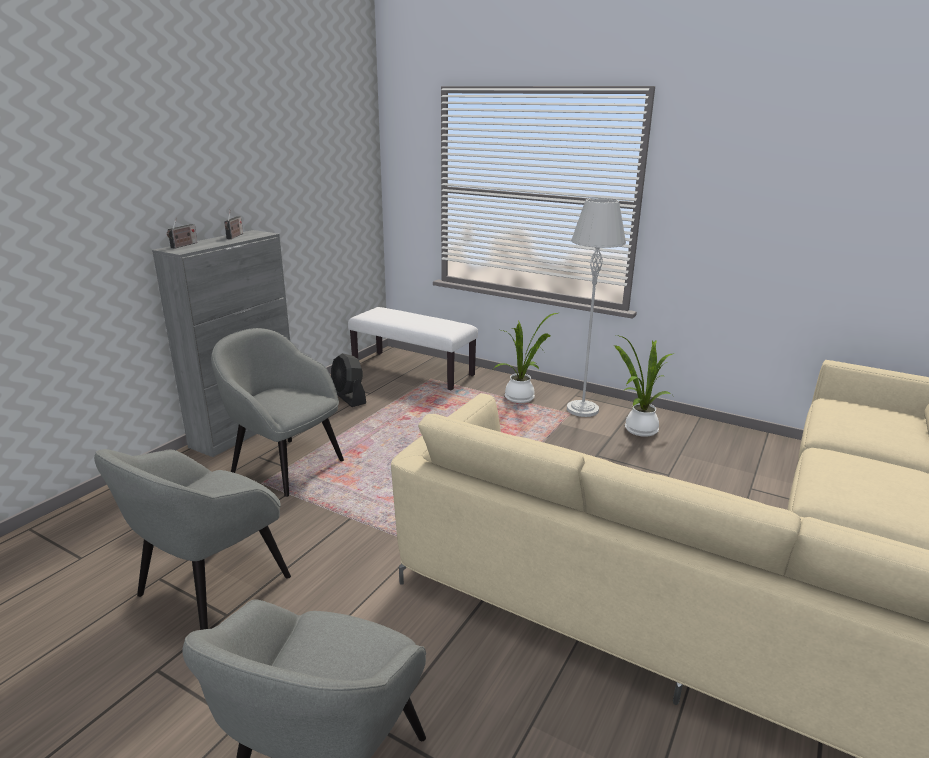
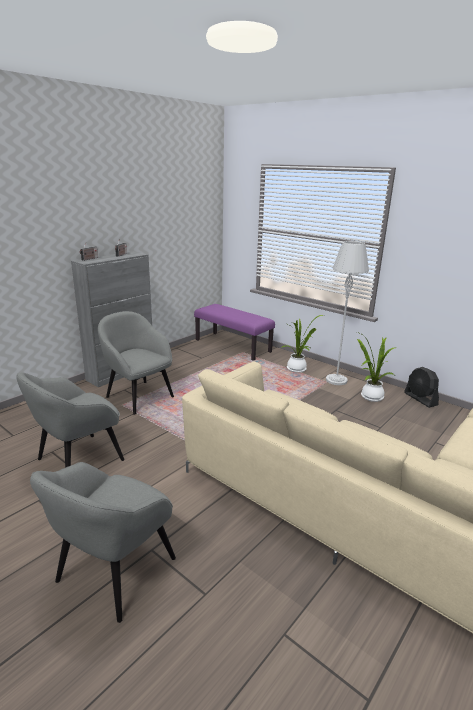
camera: 10 degrees right, 0 degrees up
(349, 397) = (188, 359): black fan -> black fan (420, 399)
(413, 370) = (233, 346): white bench -> purple bench

